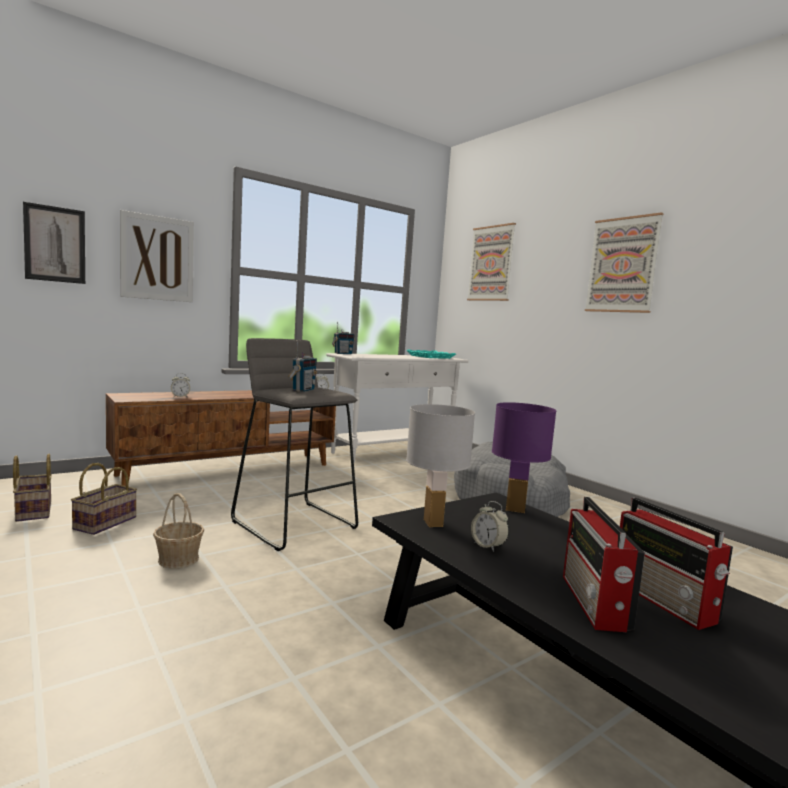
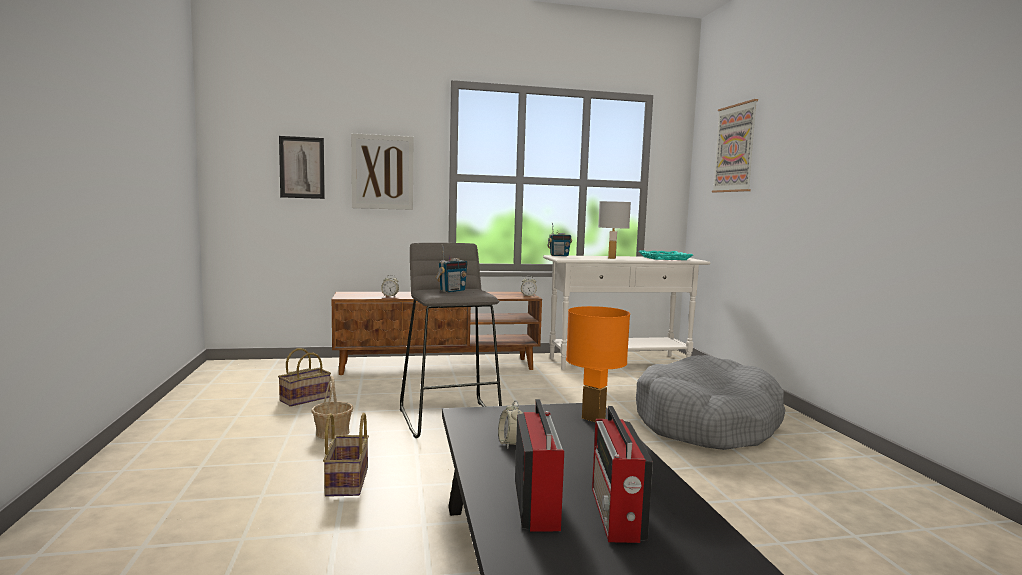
camera: 25 degrees right, 0 degrees up
(32, 511) = (265, 384): basket -> basket (346, 481)
(433, 523) = (489, 419): white table lamp -> white table lamp (612, 258)
(515, 509) = (594, 419): purple table lamp -> orange table lamp
(594, 603) = (537, 502): radio -> radio turned 150 degrees clockwise
(622, 265) = (864, 141): picture -> none

